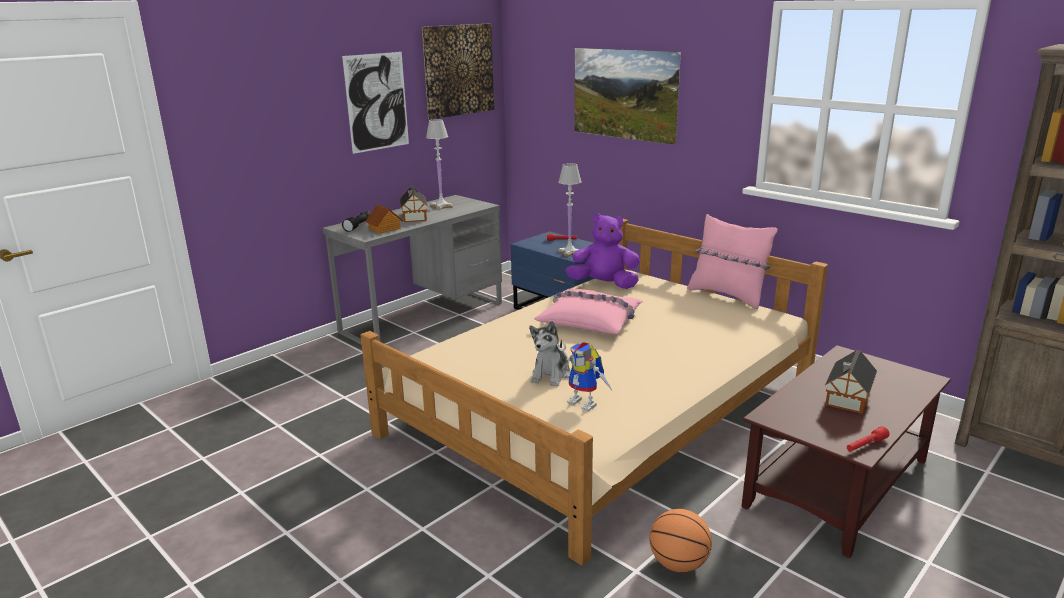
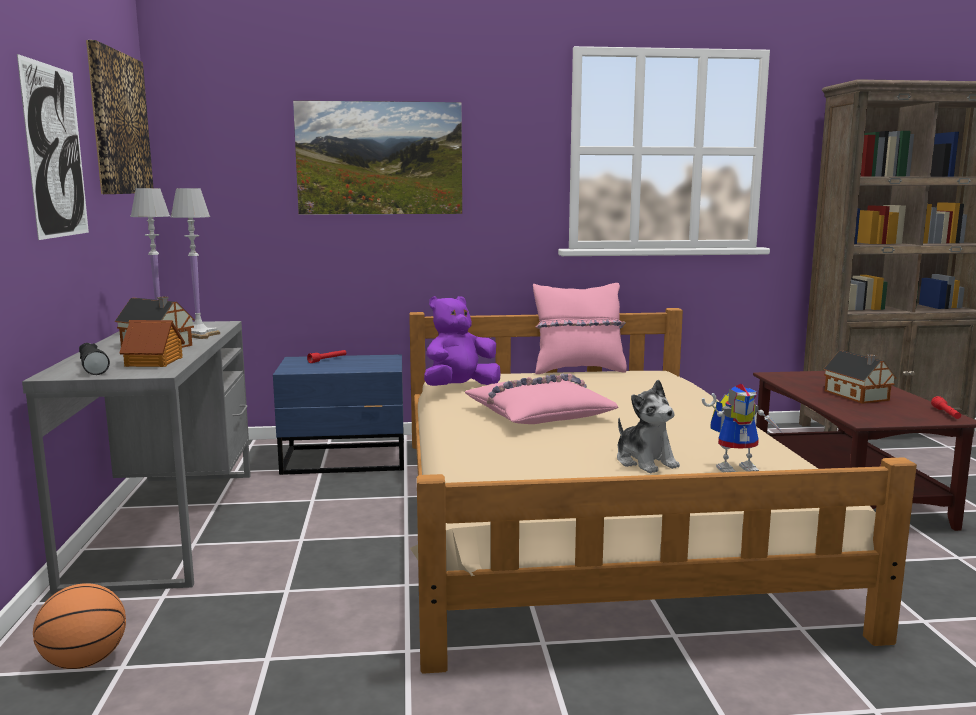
camera: 50 degrees left, 10 degrees down
(569, 252) = (370, 366): white table lamp -> white table lamp (198, 335)
(678, 564) = (925, 596): basketball -> basketball (84, 662)

